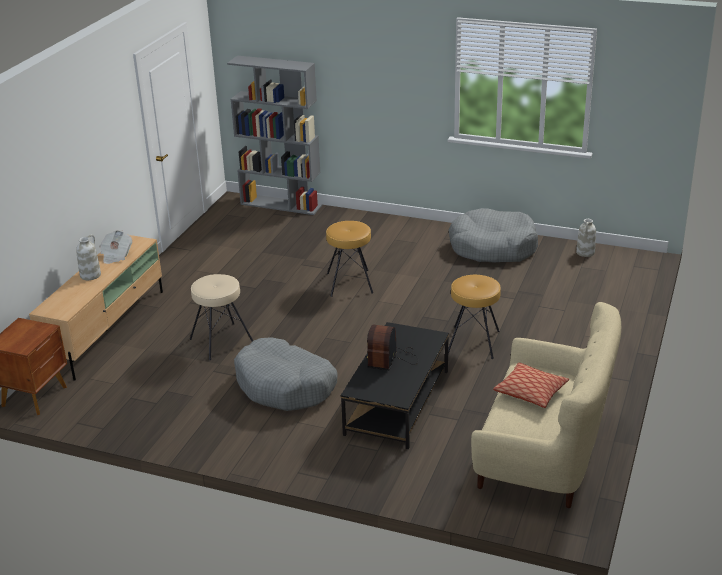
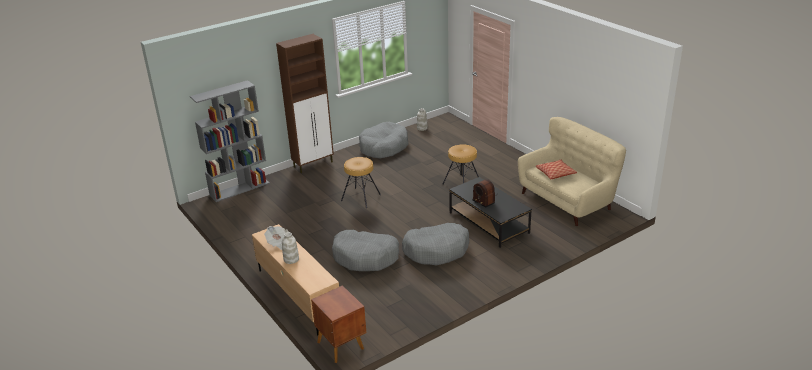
camera: 55 degrees left, 0 degrees up
(221, 341) = (366, 257): beige stool -> grey dog bed
(389, 221) = (313, 164): none -> brown cabinet

